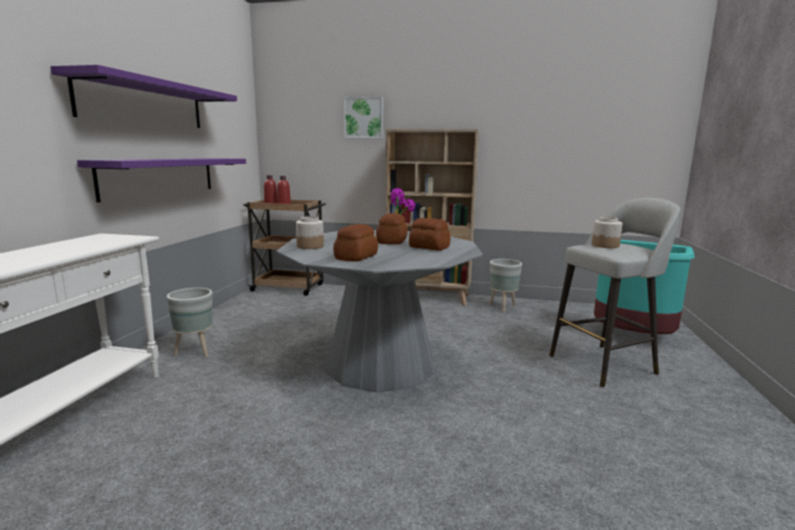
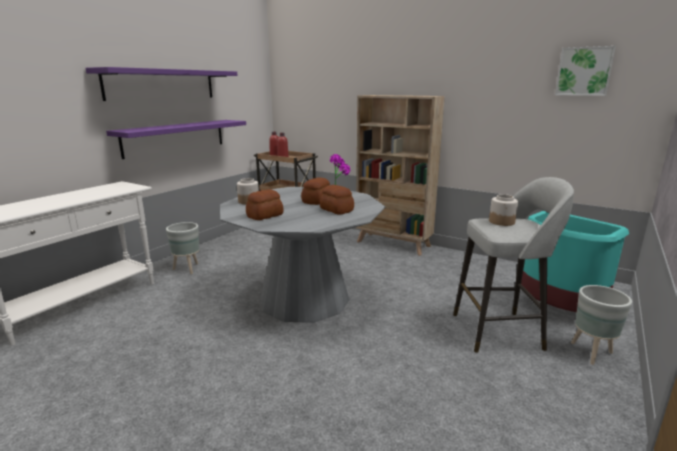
camera: 20 degrees right, 5 degrees up
(364, 118) = (349, 83): picture -> picture (584, 71)
(503, 307) = (453, 262): grey planter -> grey planter (592, 353)

